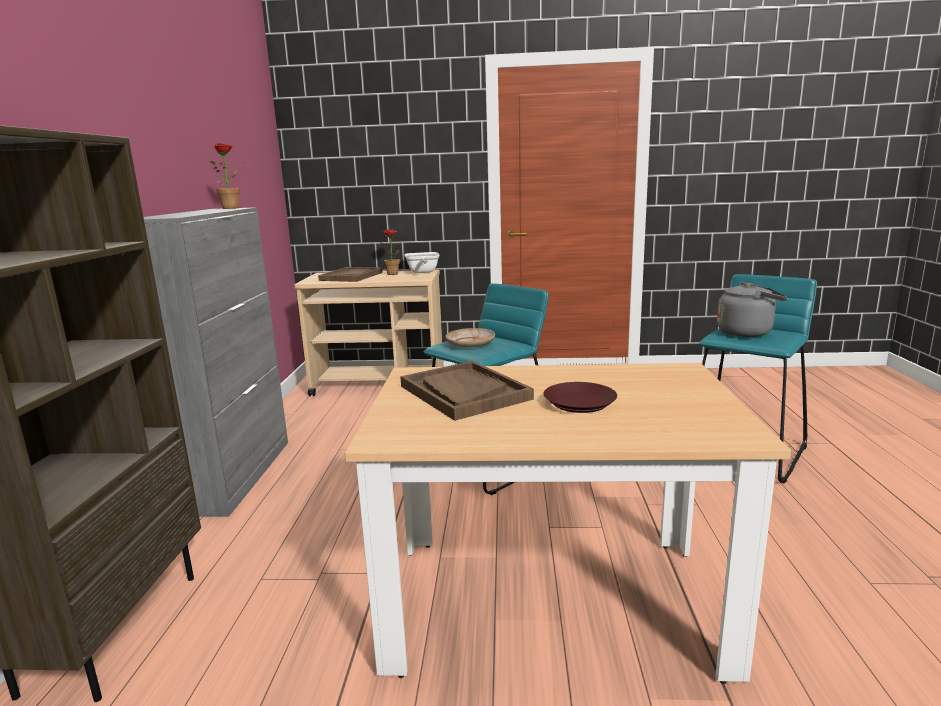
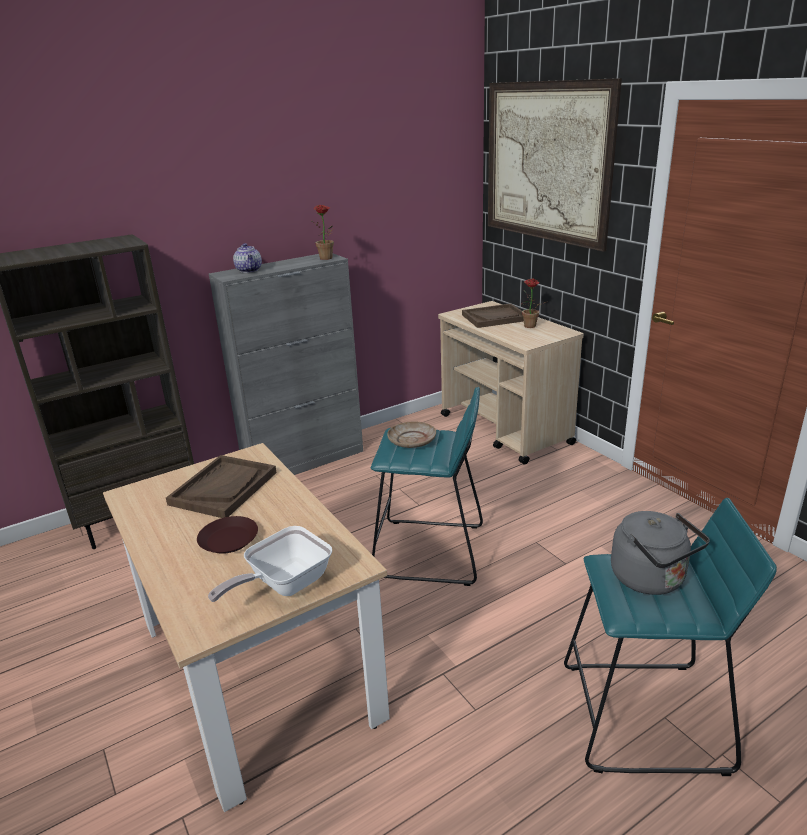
camera: 55 degrees right, 10 degrees up
(173, 215) = (249, 270): none -> teapot
(367, 129) = (546, 162): none -> picture
(422, 272) = (556, 333): frying pan -> frying pan (283, 585)

